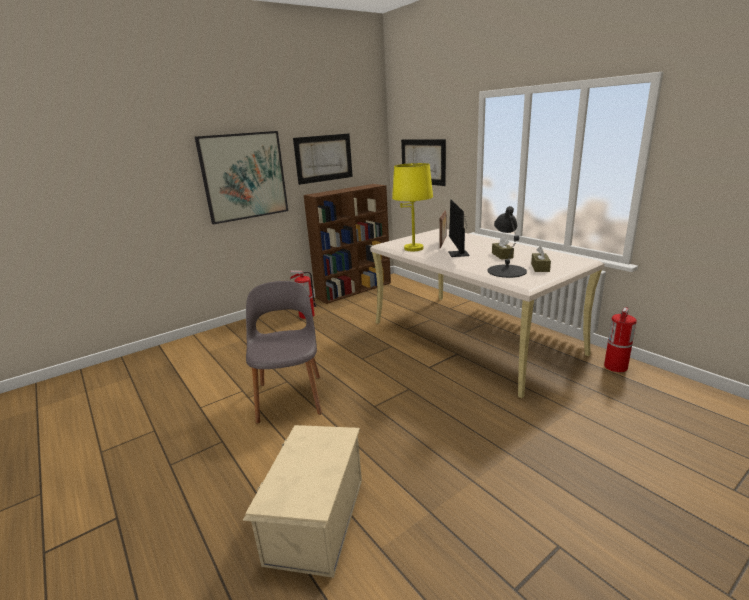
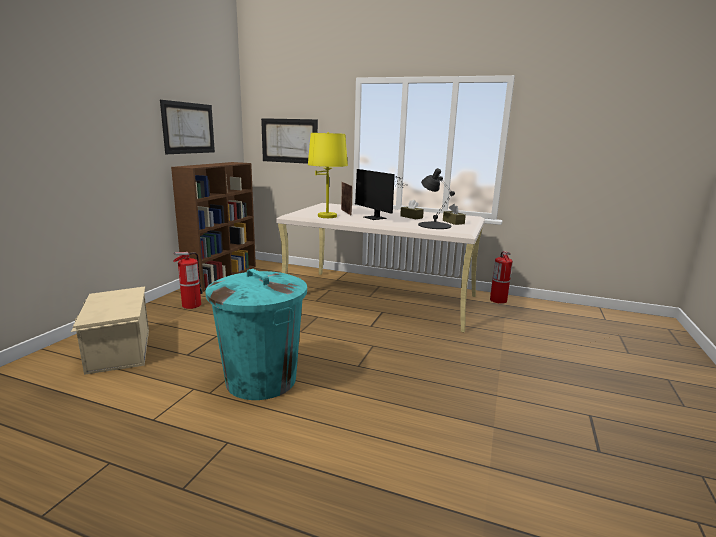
camera: 35 degrees left, 5 degrees down
(244, 176) = (108, 137): picture -> none
(290, 396) = (261, 379): grey chair -> turquoise trash can
(314, 520) = (412, 470): beige storage box -> beige storage box (118, 350)

